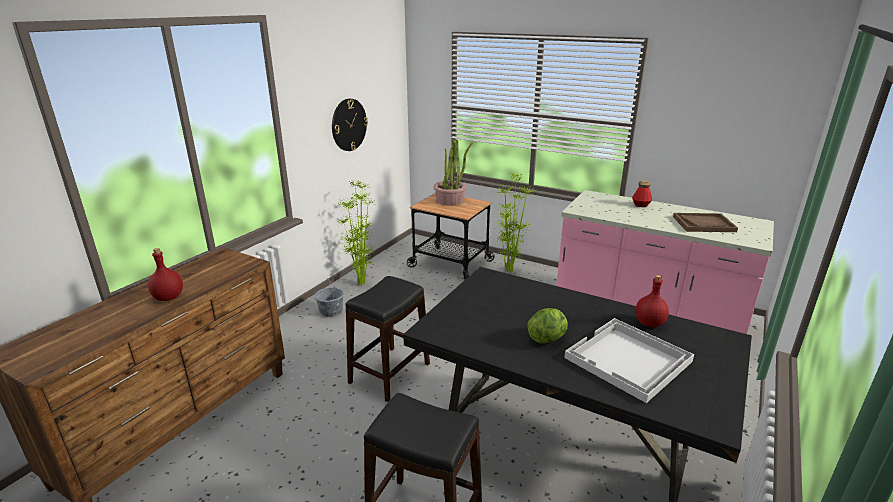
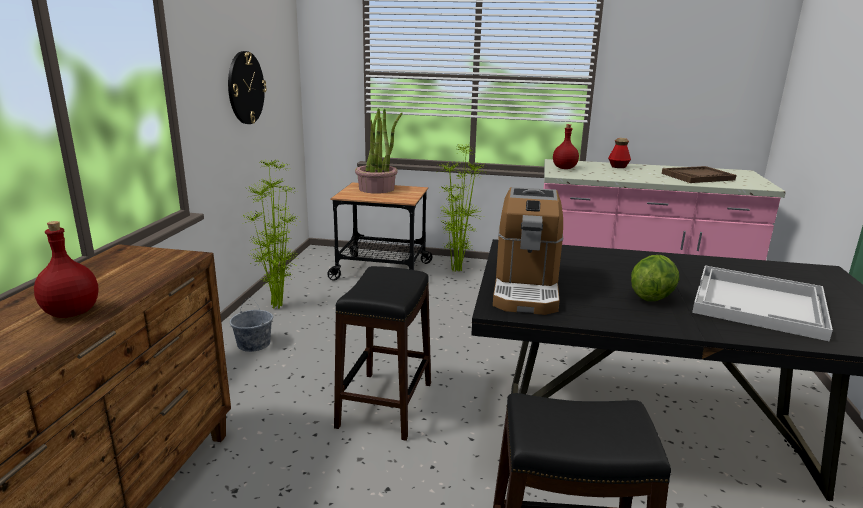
camera: 20 degrees left, 5 degrees down
(461, 316) = (526, 289): none -> coffee machine
(648, 323) = (735, 268): red bottle -> red bottle (564, 168)

